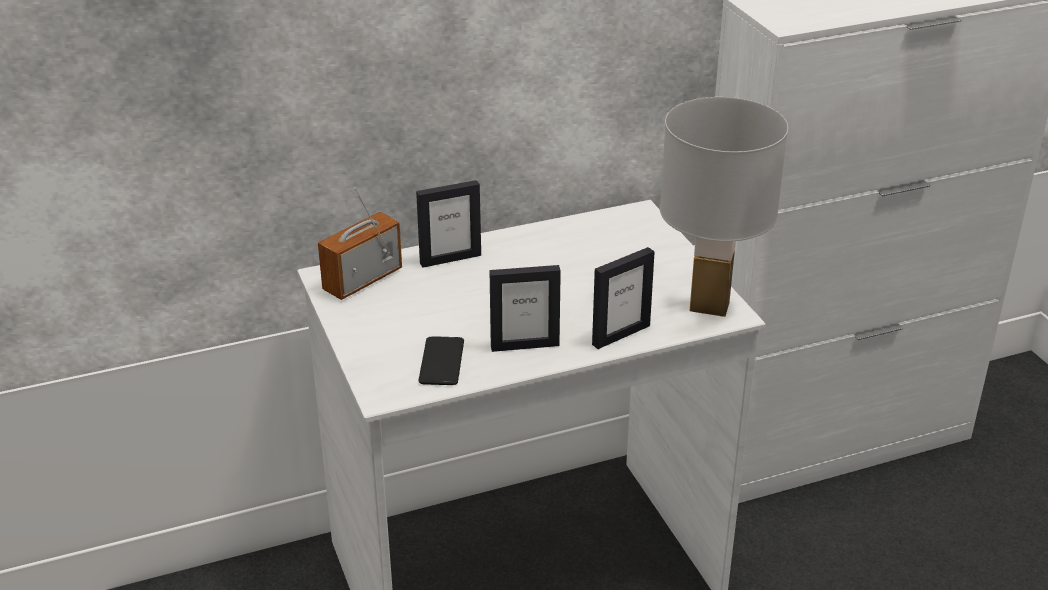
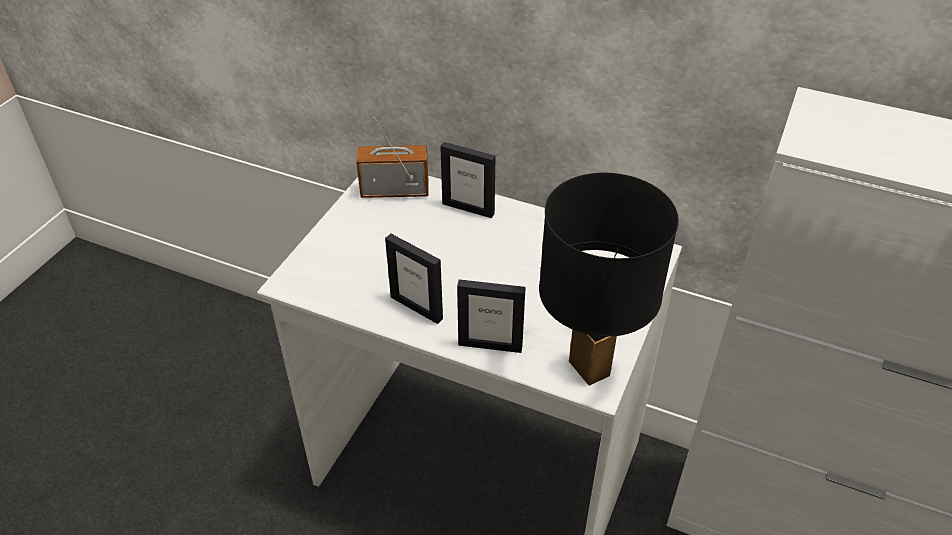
camera: 45 degrees right, 10 degrees up
(441, 362) = (351, 283): phone -> none
(708, 307) = (587, 368): white table lamp -> black table lamp

